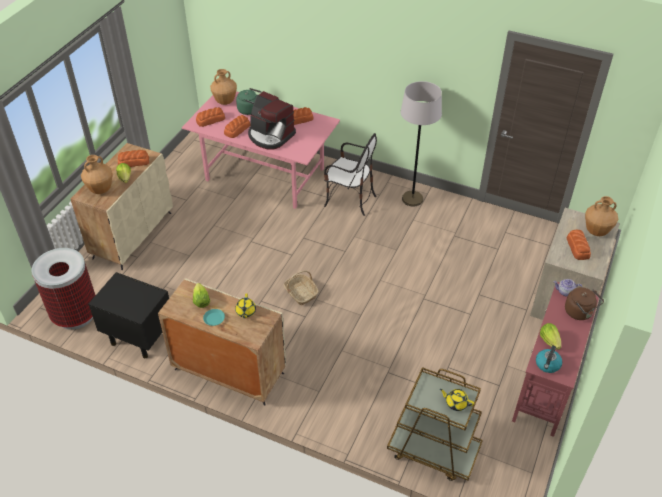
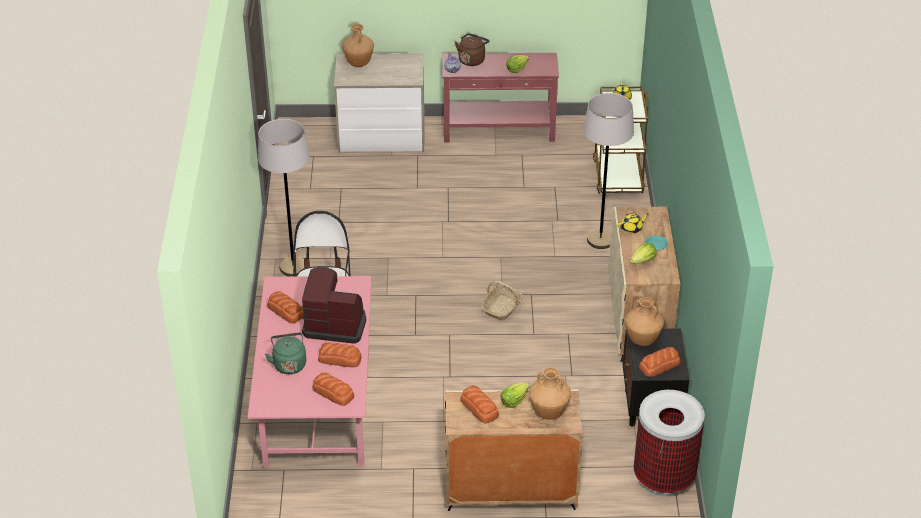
camera: 115 degrees left, 5 degrees down
(225, 101) = (282, 395): brown vase -> brown vase (642, 340)
(270, 136) = (335, 324): coffee machine -> coffee machine turned 90 degrees counterclockwise
(344, 391) = (600, 240): none -> grey floor lamp
(547, 365) = (543, 66): kettle -> none
(577, 248) = (390, 70): bread -> bread (660, 365)

